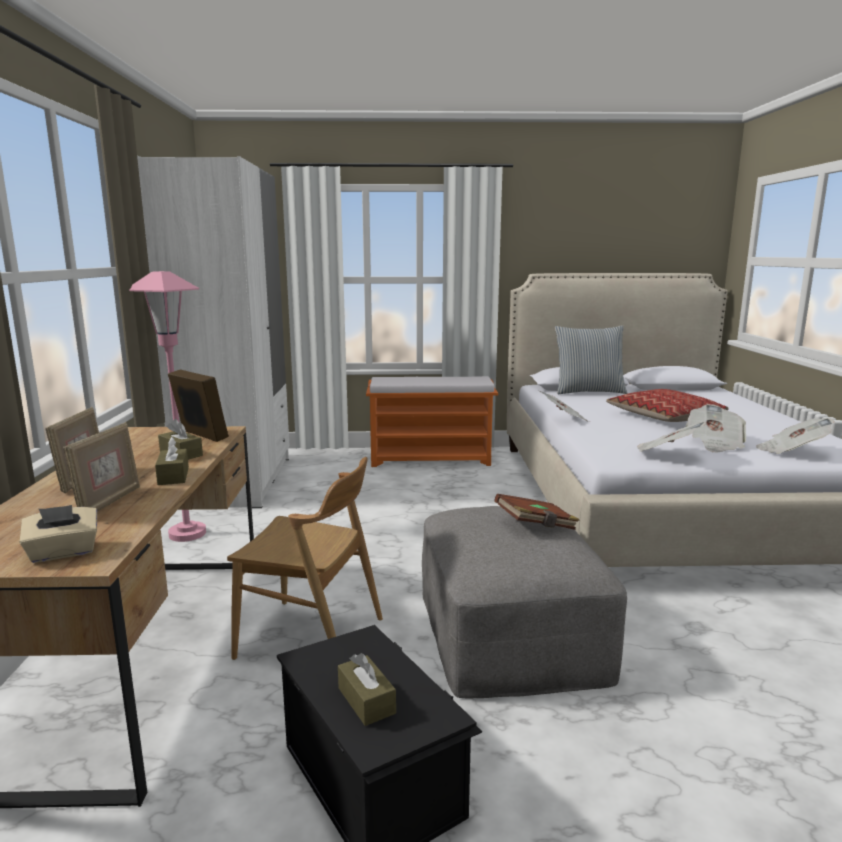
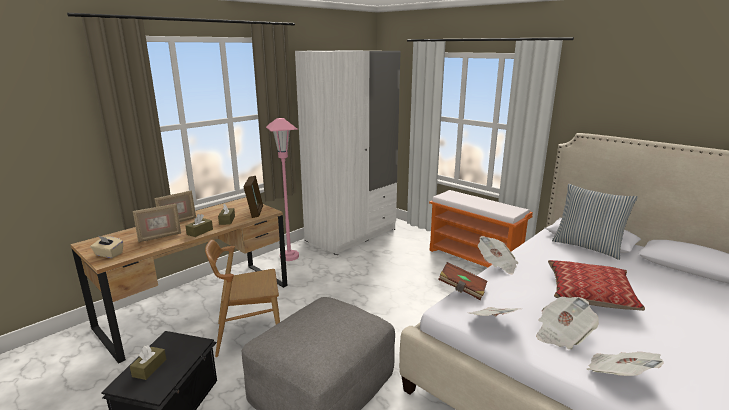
camera: 45 degrees right, 5 degrees up
(311, 638) = (249, 334): brown chair -> brown chair turned 105 degrees clockwise
(536, 526) = (339, 330): brown book -> brown book (462, 289)

